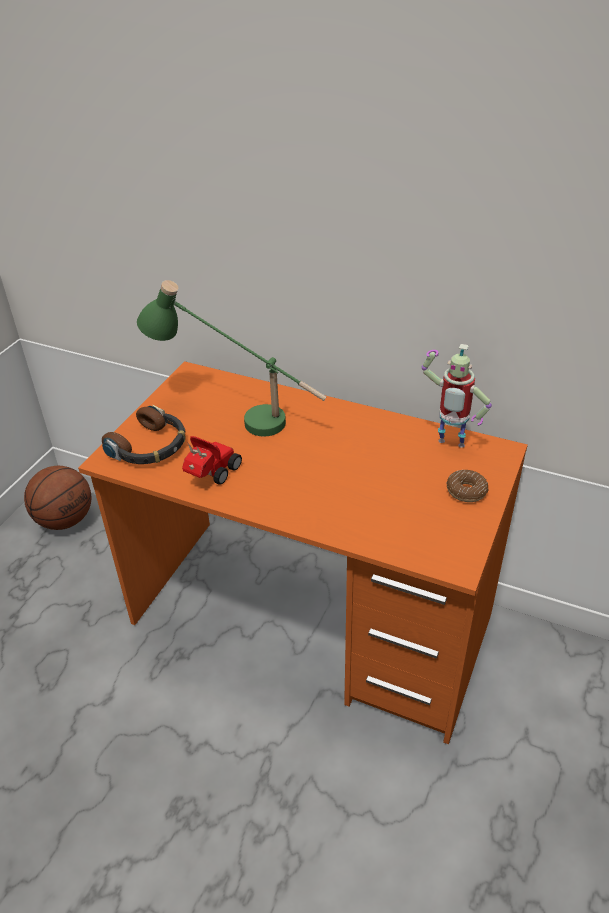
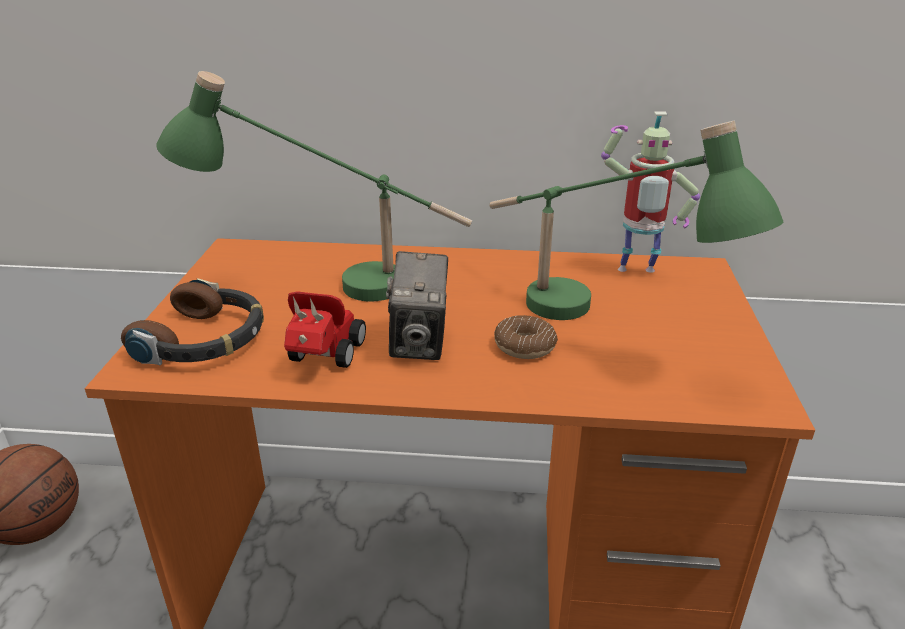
camera: 20 degrees left, 10 degrees down
(272, 475) = (419, 342): none -> camera
(391, 482) = (595, 323): none -> green table lamp
(466, 491) = (698, 315): donut -> donut (524, 346)

